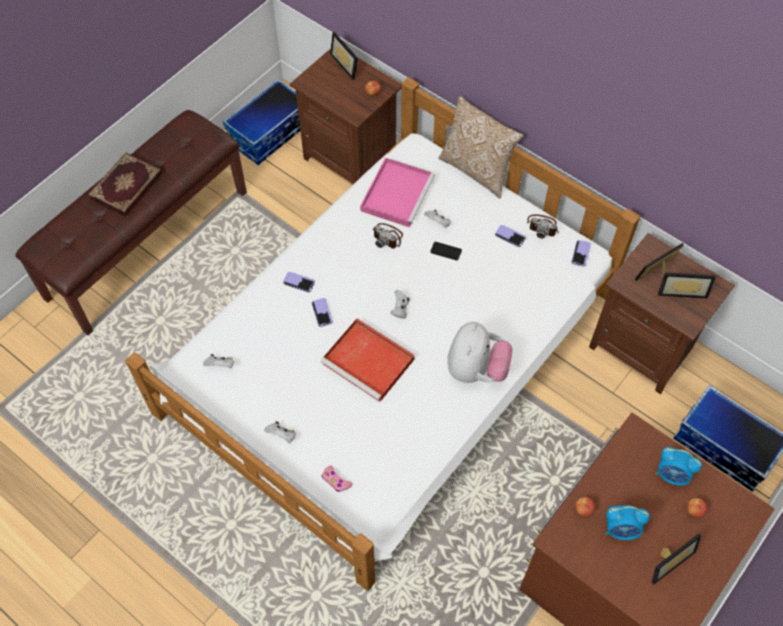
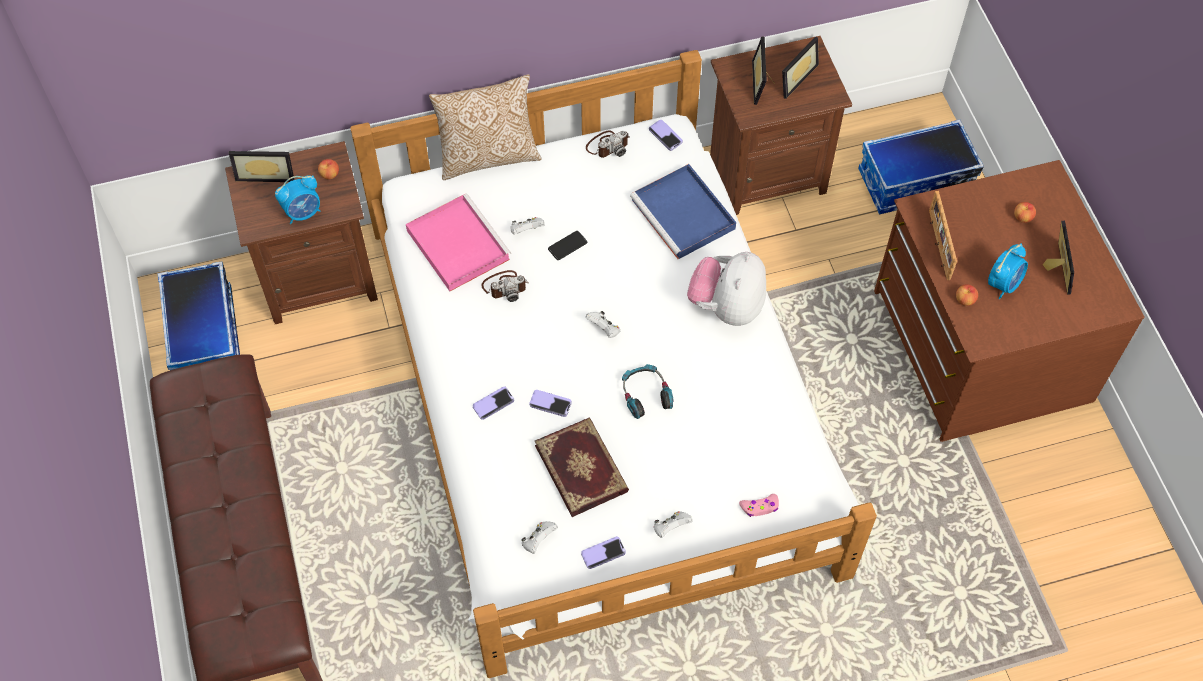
camera: 55 degrees left, 0 degrees up
(127, 187) = (216, 502): book -> book (582, 468)
(370, 362) = (645, 394): red tray -> headphones
(476, 369) = (726, 306): plush toy -> plush toy turned 120 degrees counterclockwise
(510, 236) = (596, 180): phone -> phone (603, 553)
(527, 302) = (685, 215): none -> blue tray
(617, 464) = (938, 245): none -> picture frame
(672, 475) = (977, 210): alarm clock -> alarm clock (303, 212)

